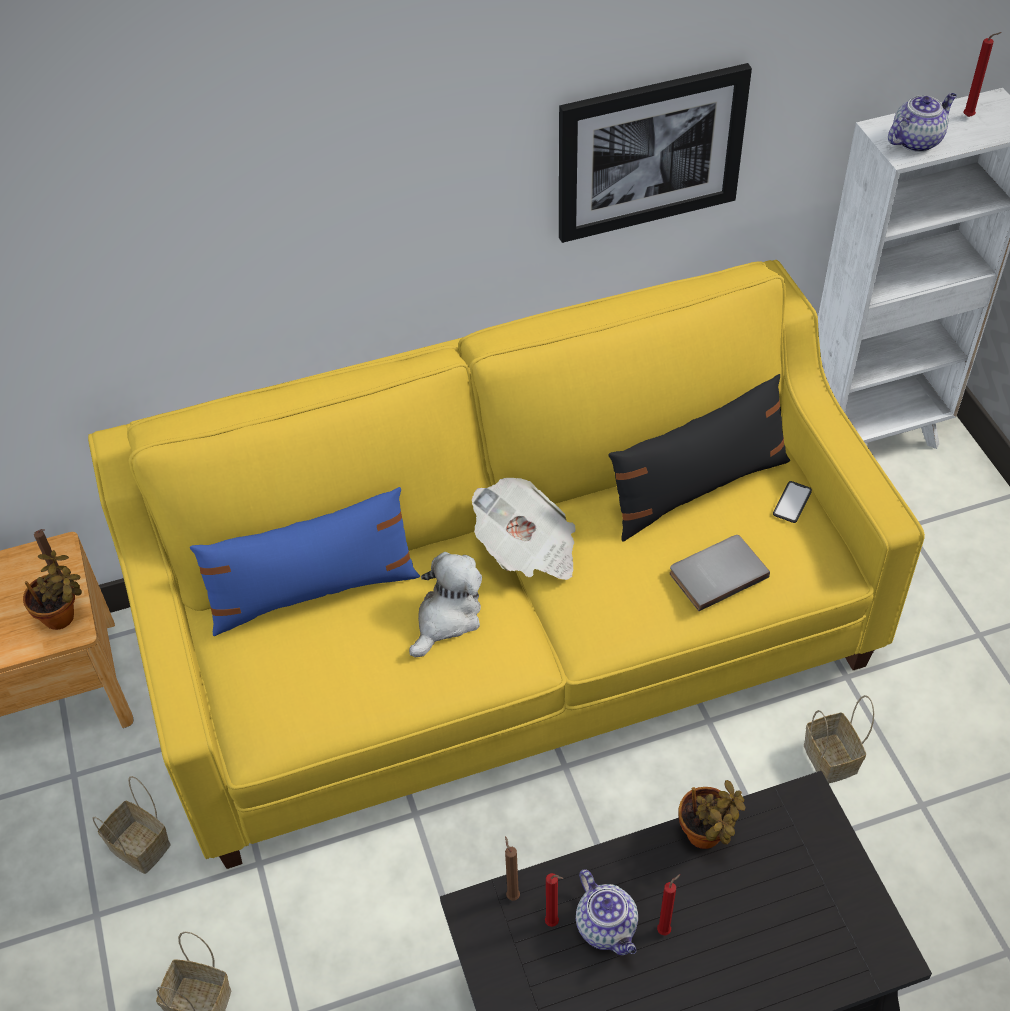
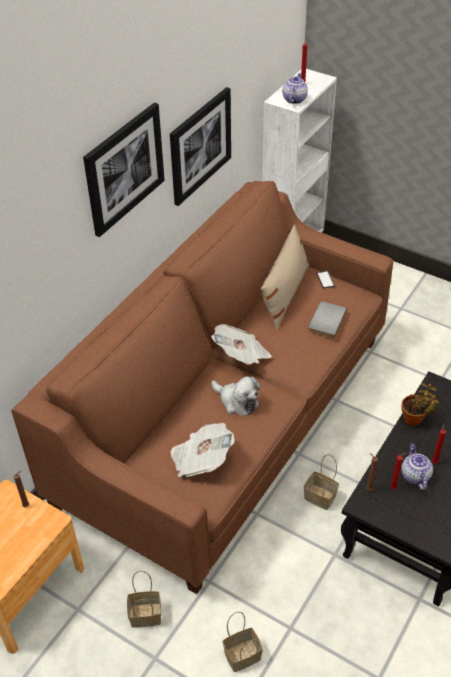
camera: 40 degrees left, 5 degrees down
(63, 617) = (42, 518): potted plant -> none
(308, 673) = (201, 460): none -> newspaper
(313, 592) = (165, 427): blue pillow -> none
(421, 133) = (124, 168): none -> picture
(447, 617) = (237, 401): plush toy -> plush toy turned 135 degrees clockwise
(510, 640) = (226, 419): yellow sofa -> brown sofa
(607, 928) = (414, 475): teapot -> teapot turned 120 degrees counterclockwise
(697, 489) = (284, 294): black pillow -> beige pillow
(832, 760) = (395, 385): basket -> basket (321, 497)

